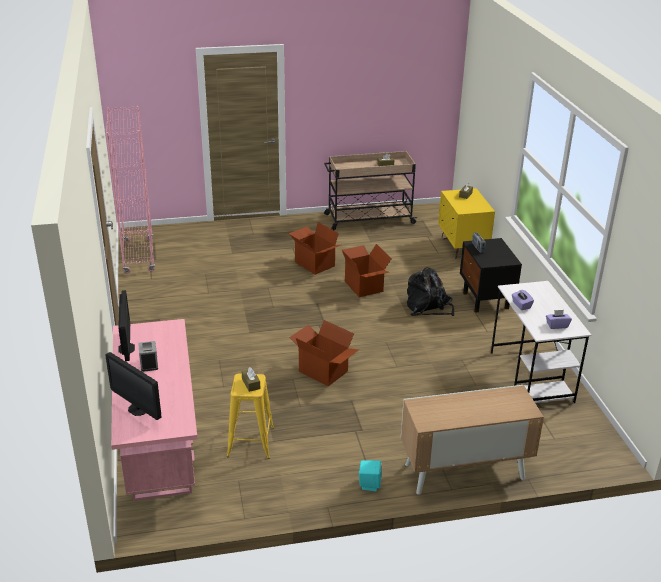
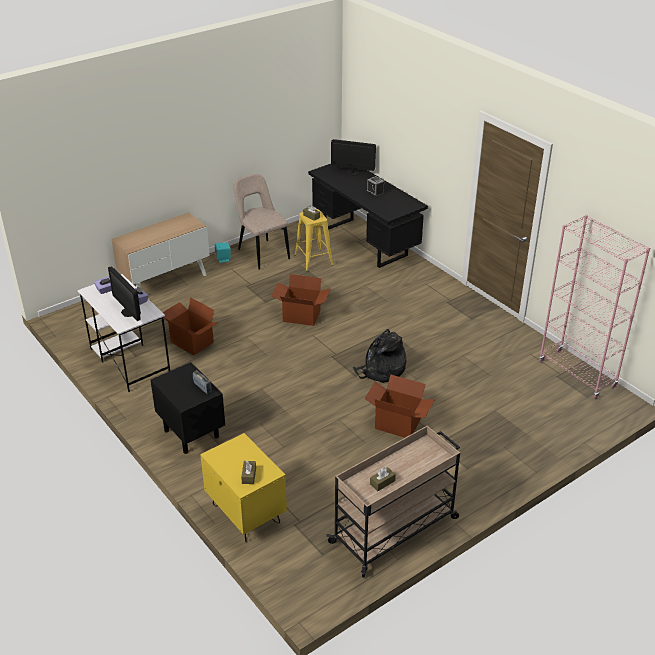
camera: 155 degrees right, 5 degrees up
(126, 348) = (400, 196): monitor -> monitor (128, 312)
(159, 448) = (365, 242): pink desk -> black desk
(309, 477) = (262, 253): none -> beige chair
(364, 286) = (325, 411): cardboard box -> cardboard box (191, 343)
(428, 307) = (247, 405): black backpack -> black backpack (381, 371)

